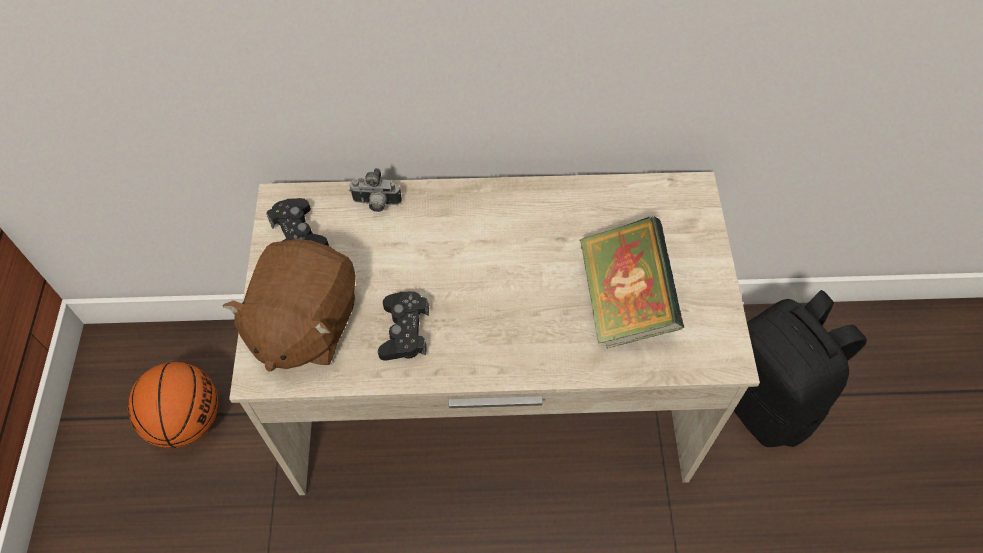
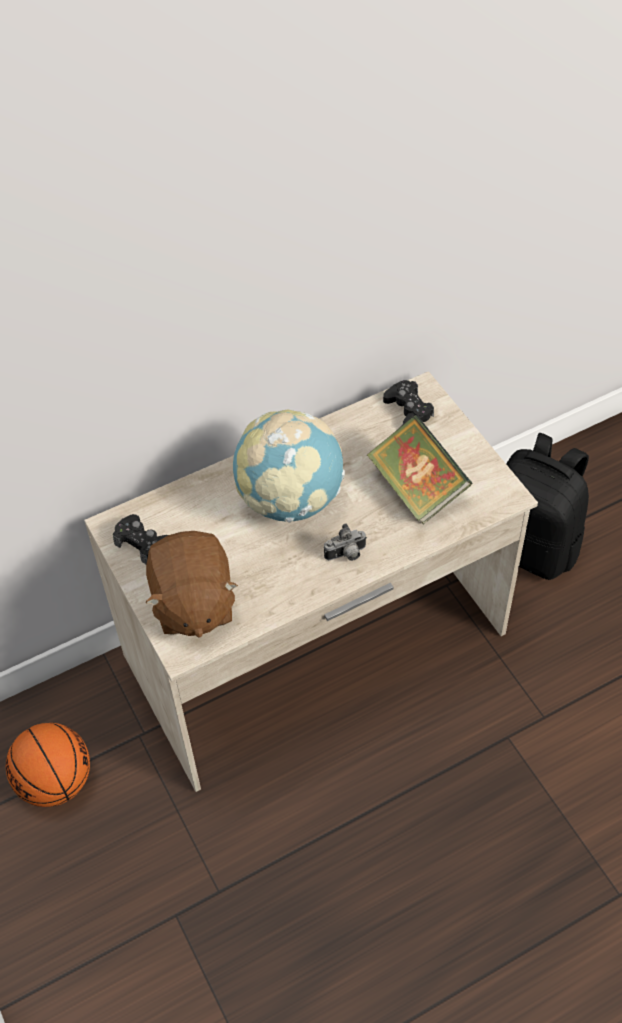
camera: 25 degrees left, 5 degrees down
(376, 204) = (190, 496): camera -> camera (346, 555)
(404, 331) = (271, 575): black game controller -> black game controller (408, 410)
(476, 253) = (290, 499): none -> globe

